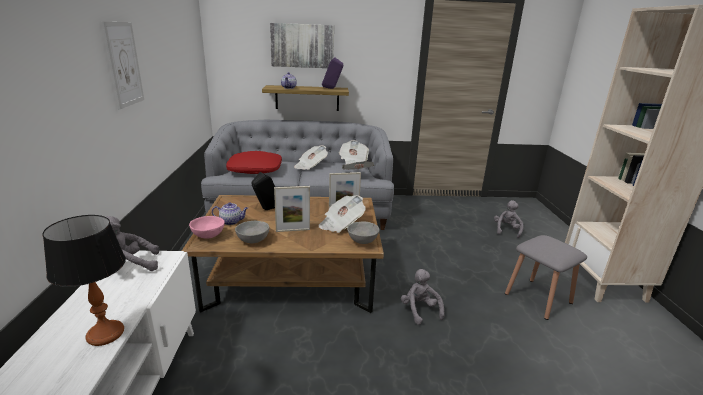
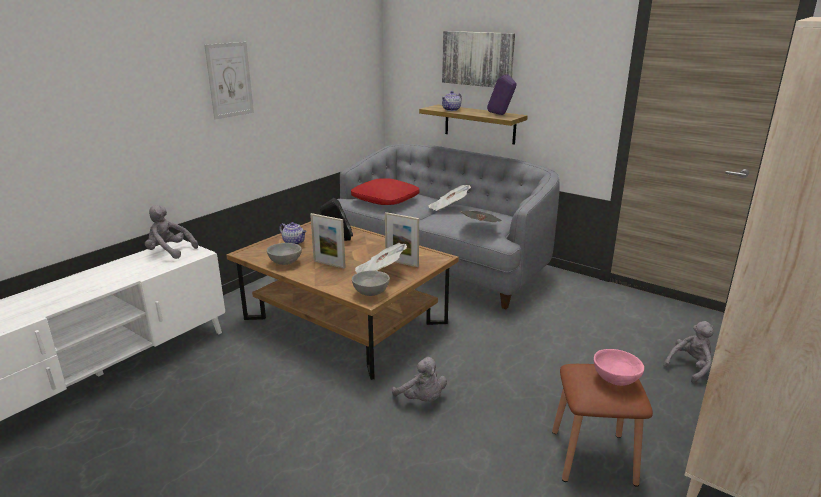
camera: 40 degrees right, 0 degrees up
(105, 333) = (102, 286): table lamp -> none
(208, 235) = (260, 248): pink bowl -> pink bowl (615, 379)
(353, 162) = (504, 213): newspaper -> none
(420, 310) = (422, 399): grey plush toy -> grey plush toy turned 120 degrees clockwise
(538, 298) = (593, 457): grey stool -> brown stool

